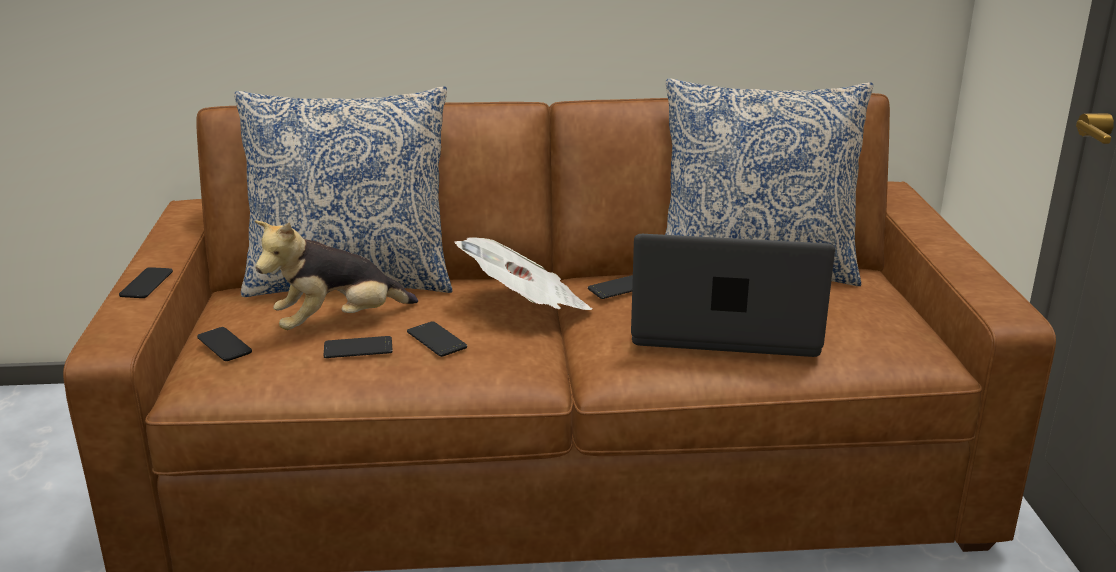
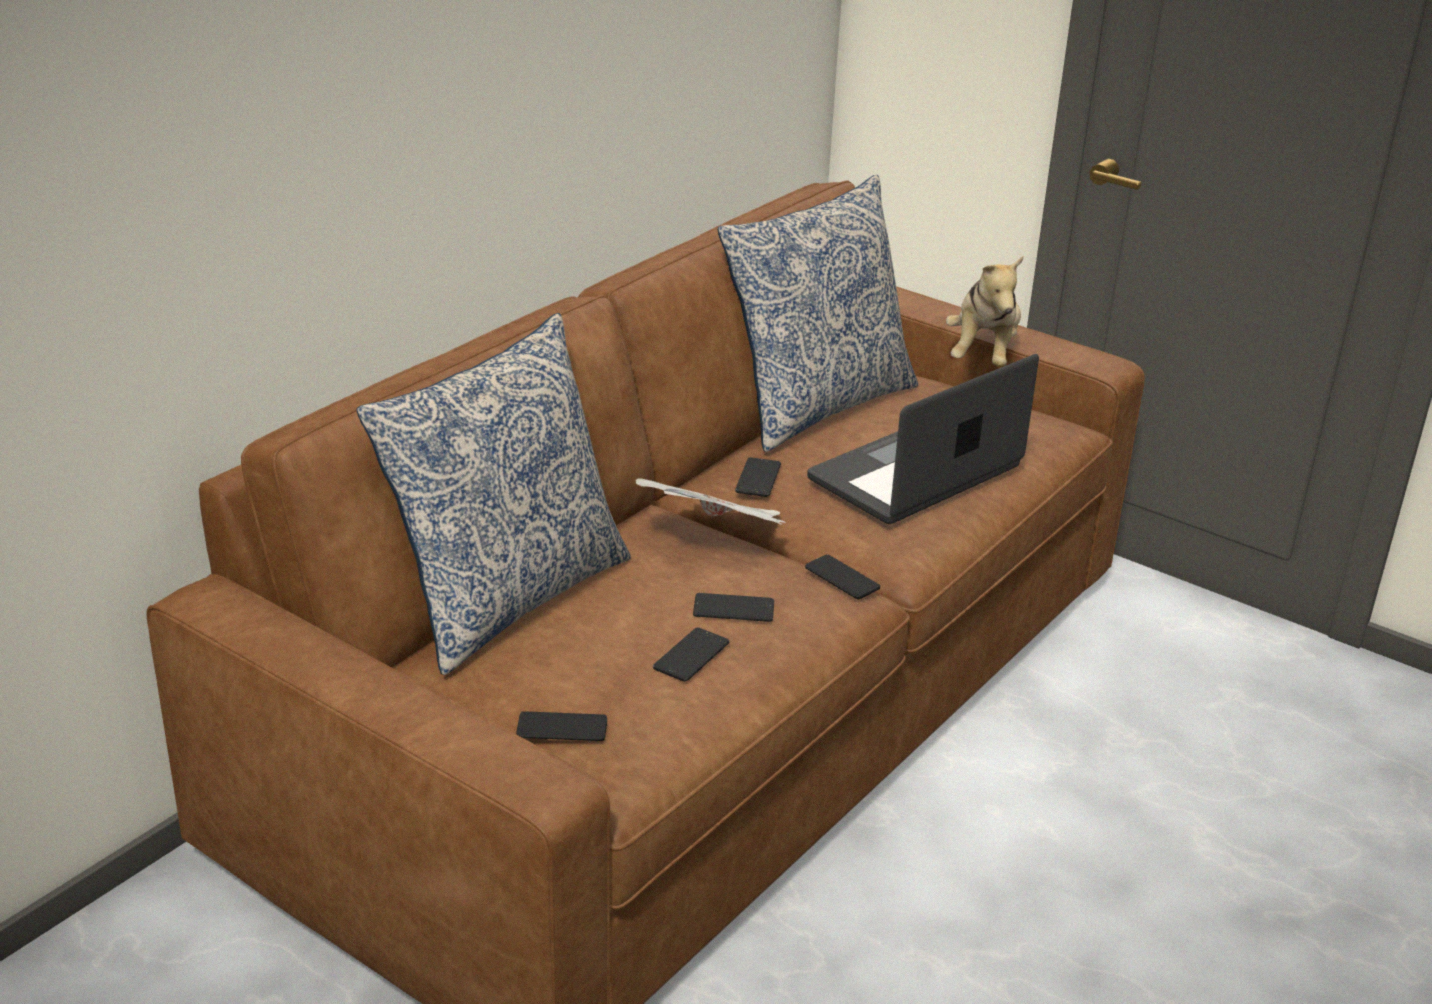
camera: 50 degrees left, 5 degrees up
(146, 284) = (409, 706): phone -> phone (842, 578)
(338, 323) = (610, 645): plush toy -> plush toy (983, 355)

